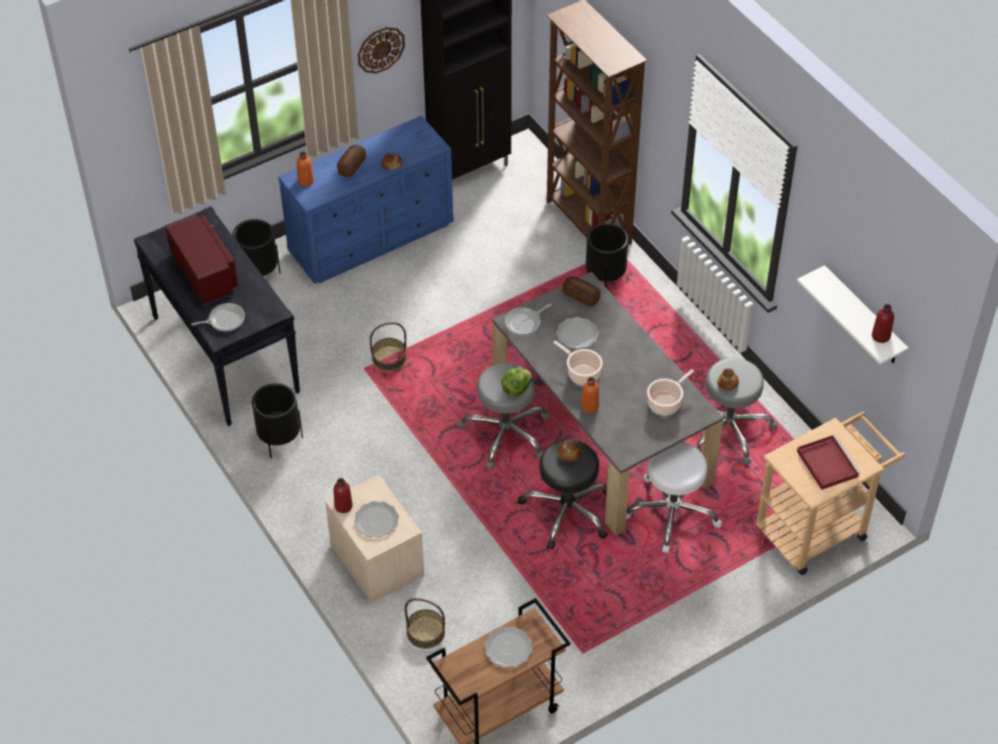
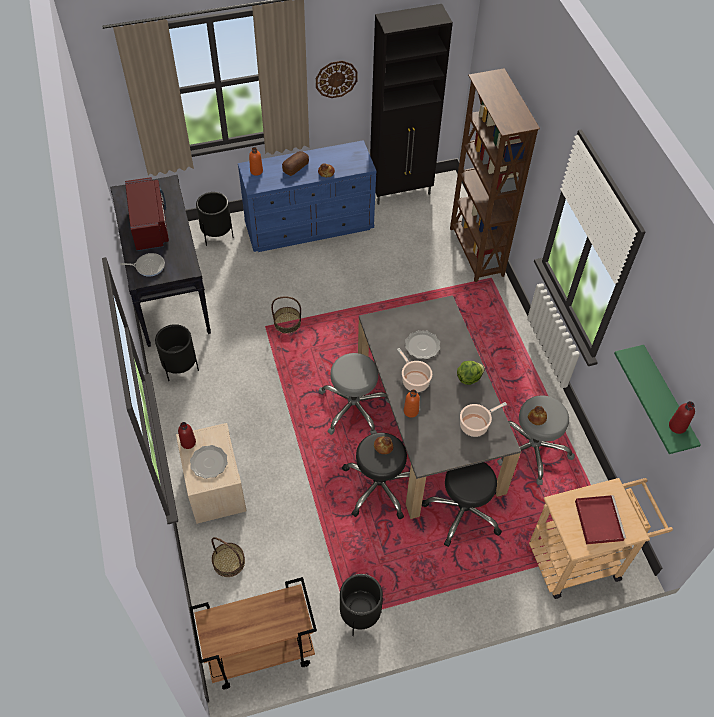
camera: 15 degrees right, 5 degrees up
(508, 648) = (264, 617): plate -> none
(515, 389) = (360, 378): lettuce -> lettuce (468, 378)
(524, 323) = (383, 325): frying pan -> none
(581, 296) = (436, 314): bread -> none
(605, 280) = (473, 301): black planter -> black planter (360, 616)
(671, 512) = (463, 510): white stool -> black stool
(863, 317) = (666, 401): white shelf -> green shelf

